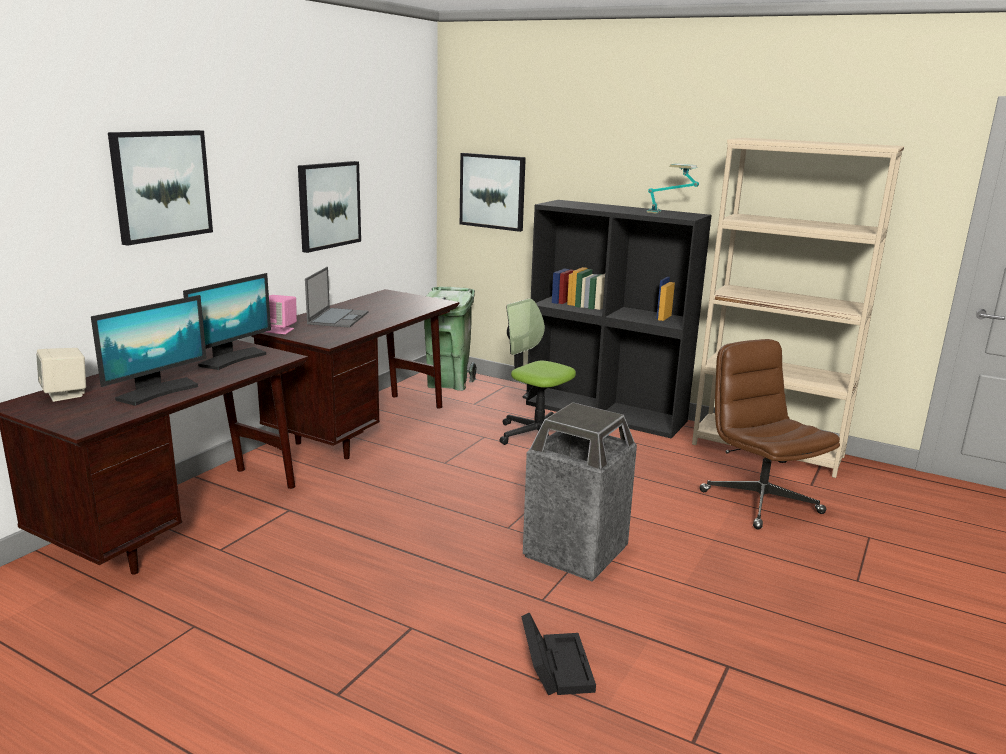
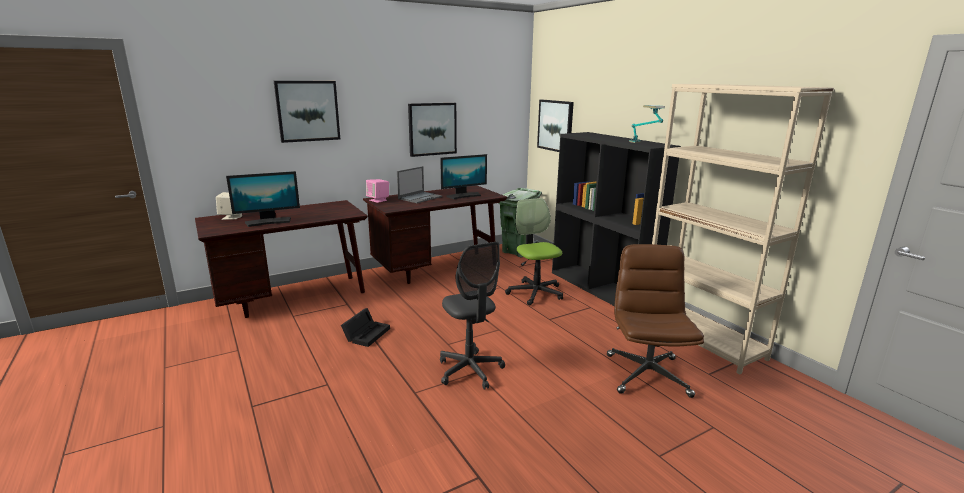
camera: 30 degrees right, 0 degrees up
(232, 359) = (329, 211): monitor -> monitor (463, 196)
(555, 665) = (373, 433): black storage box -> black storage box (367, 333)
(575, 552) = (470, 370): trash can -> grey office chair

